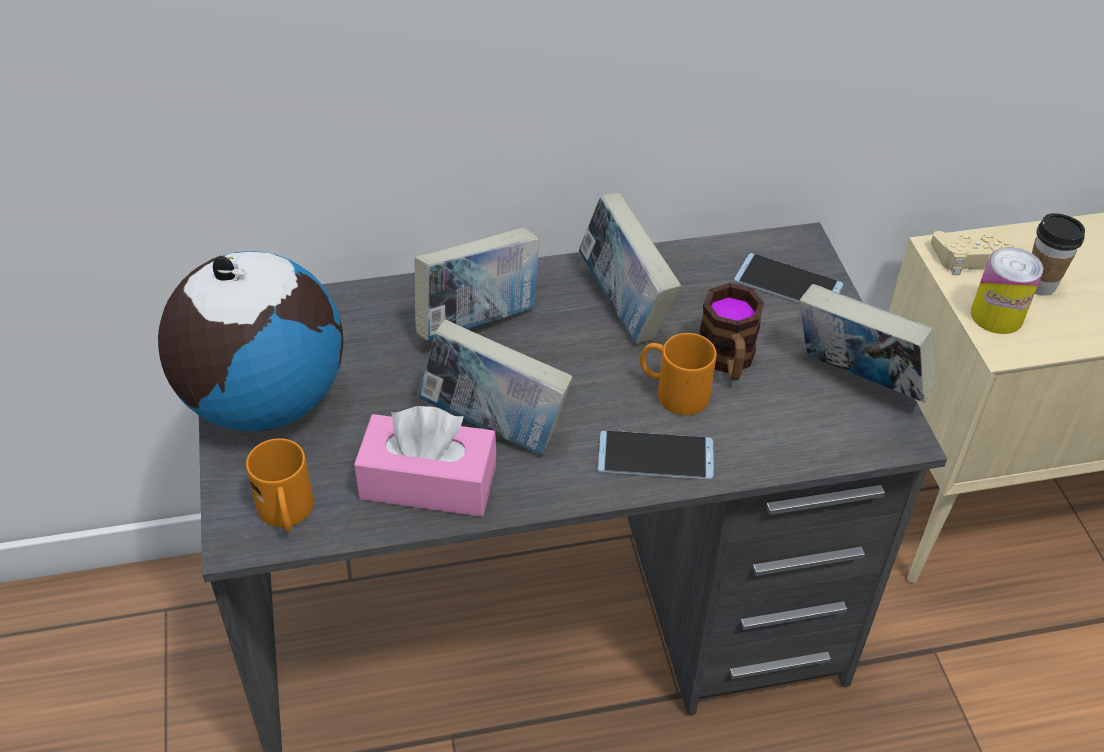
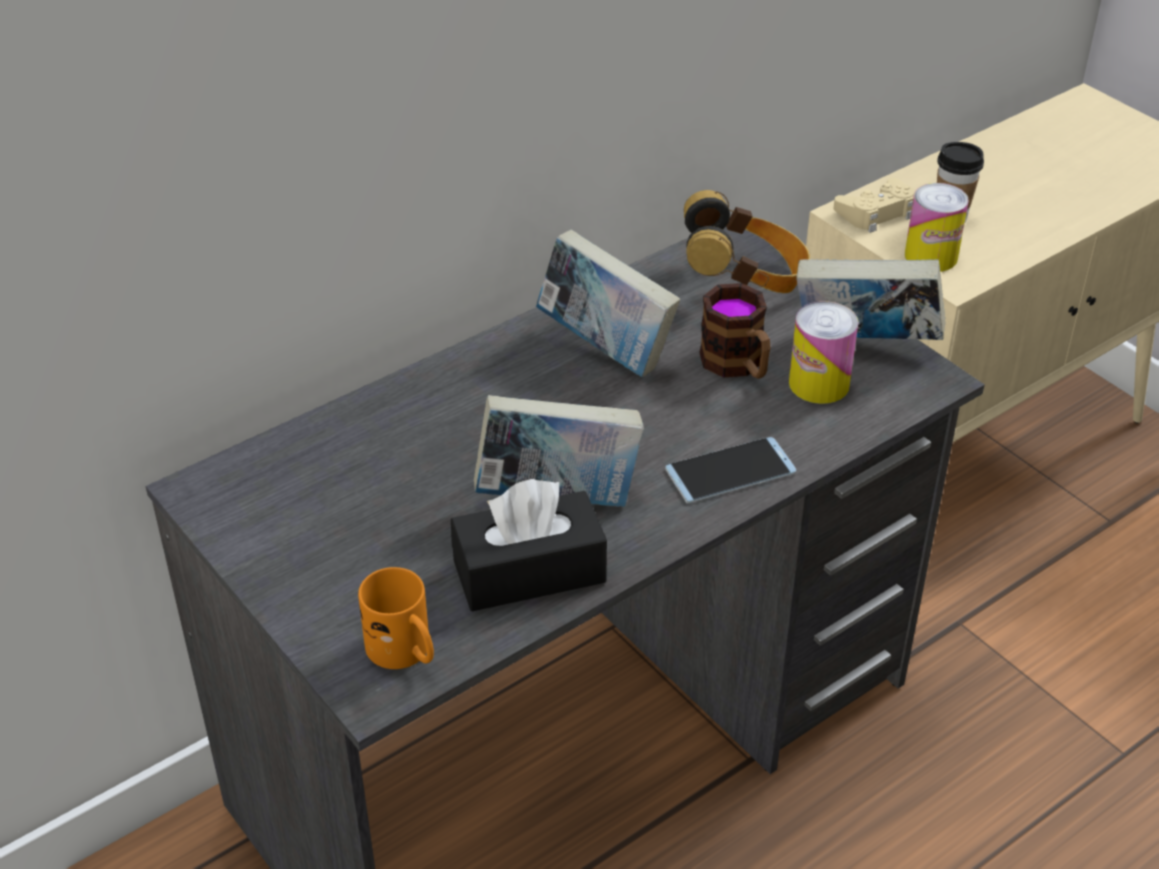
camera: 25 degrees left, 5 degrees down
(263, 400) = (298, 557): globe -> none
(428, 482) = (529, 571): pink tissue box -> black tissue box
(478, 322) = (471, 408): book -> none
(672, 392) = (706, 410): orange mug -> none
(788, 283) = (745, 279): phone -> headphones
(789, 403) = (819, 384): none -> can

